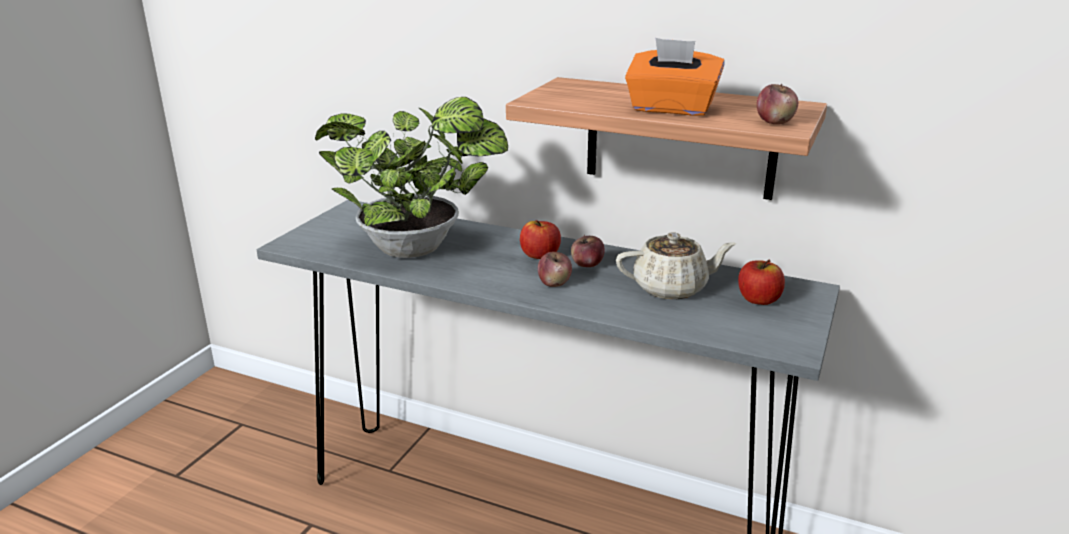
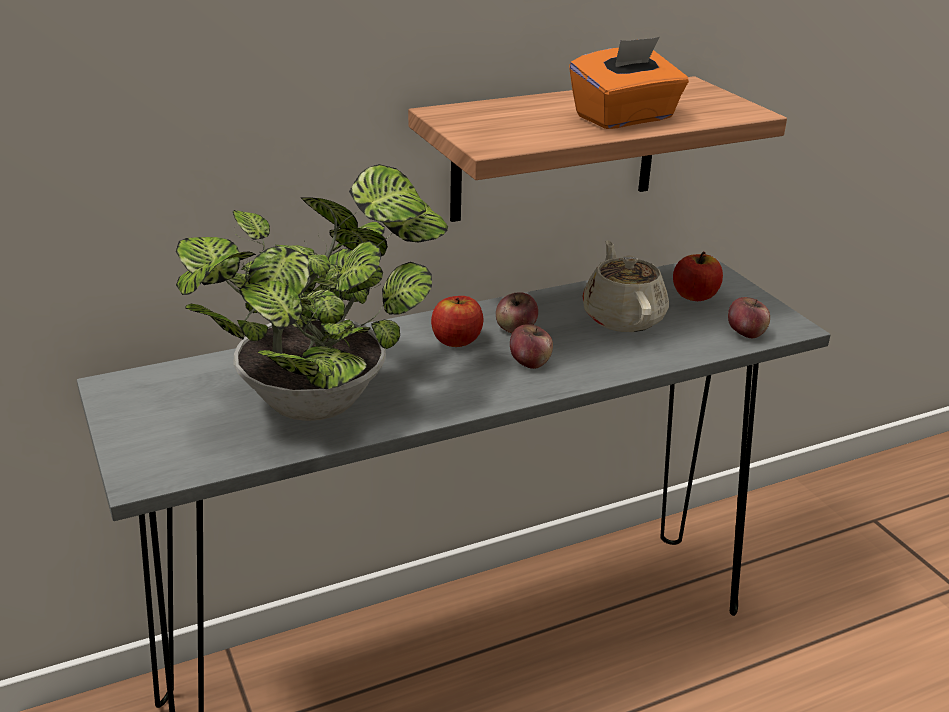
camera: 50 degrees left, 5 degrees up
(671, 288) = (622, 317): beige teapot -> beige teapot turned 45 degrees counterclockwise
(774, 122) = (727, 108): apple -> apple (746, 333)

